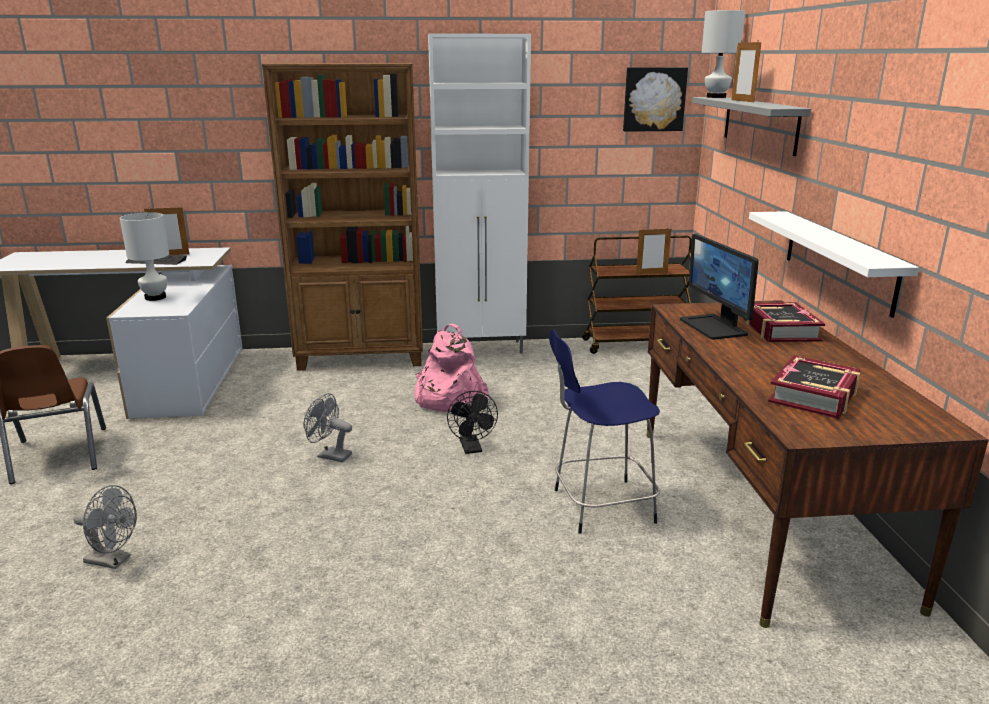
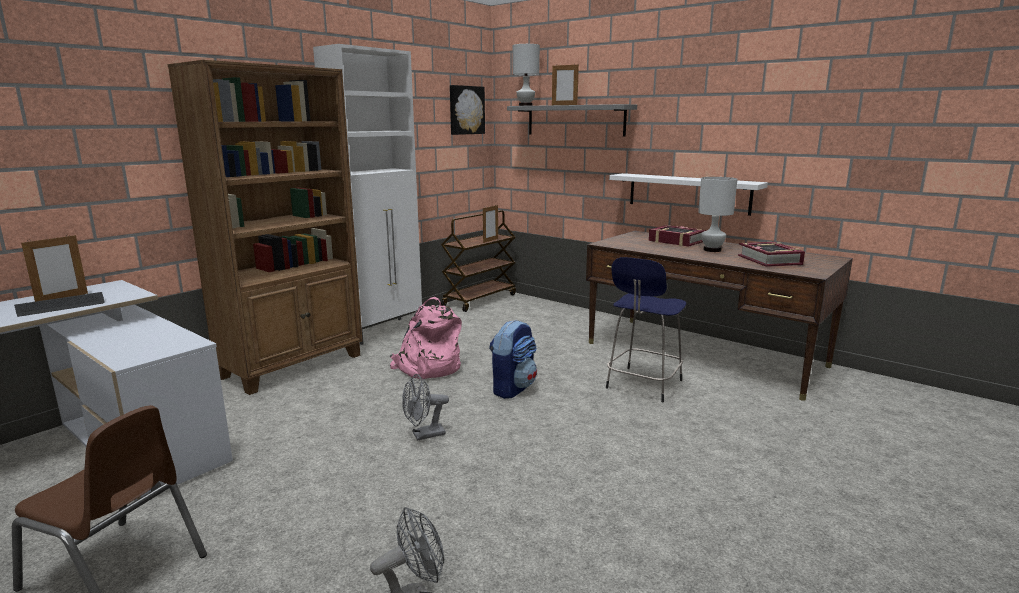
camera: 45 degrees left, 5 degrees down
(155, 297) = (120, 342): white table lamp -> white table lamp (712, 250)
(472, 449) = (513, 388): black fan -> backpack
(714, 327) = (648, 246): monitor -> none

